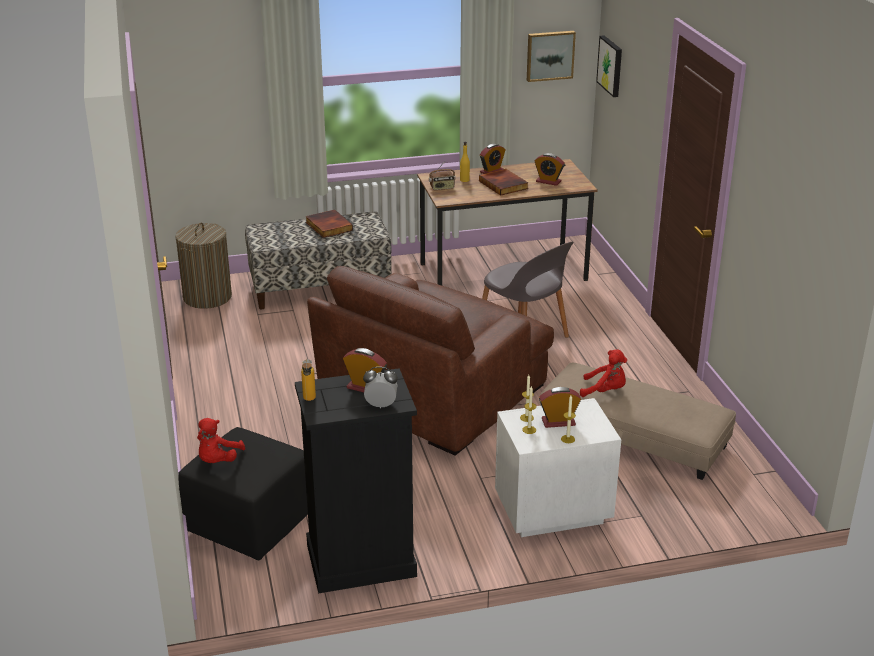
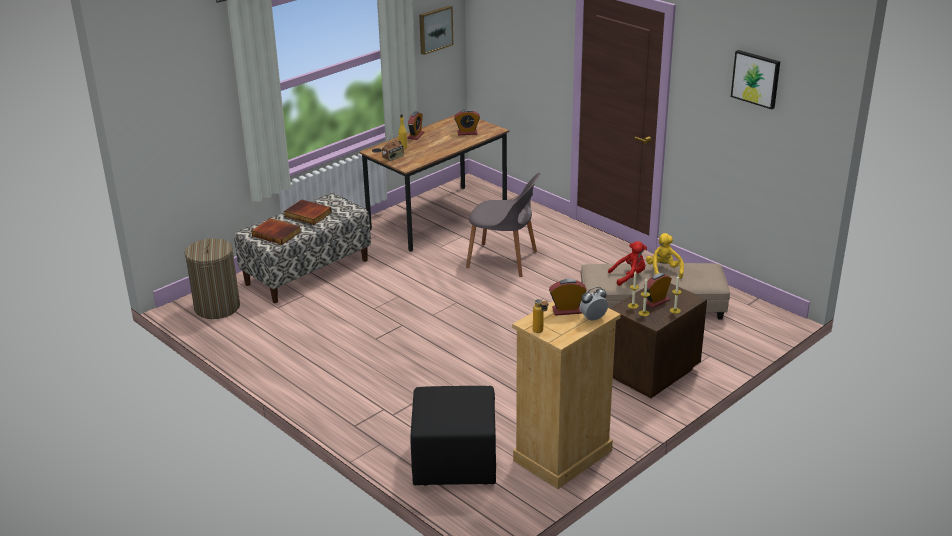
camera: 30 degrees left, 0 degrees up
(218, 460) = (436, 415): red plush toy -> none
(360, 561) = (562, 456): black dresser -> beige dresser
(432, 392) = (482, 322): brown armchair -> none
(504, 184) = (437, 143): book -> book (277, 233)
(550, 510) = (650, 374): white nightstand -> brown nightstand
(611, 65) = (489, 28): picture -> picture (756, 78)
(652, 397) = (663, 271): none -> yellow plush toy

